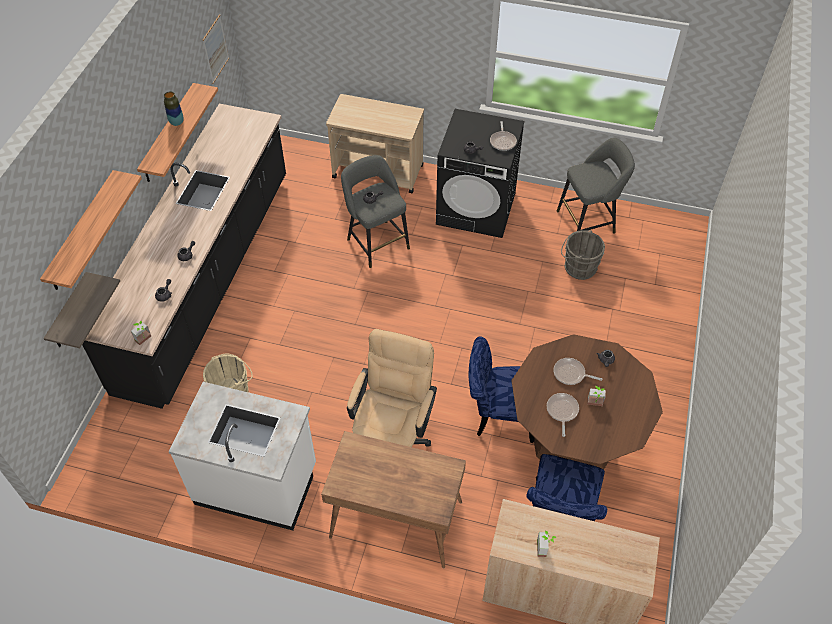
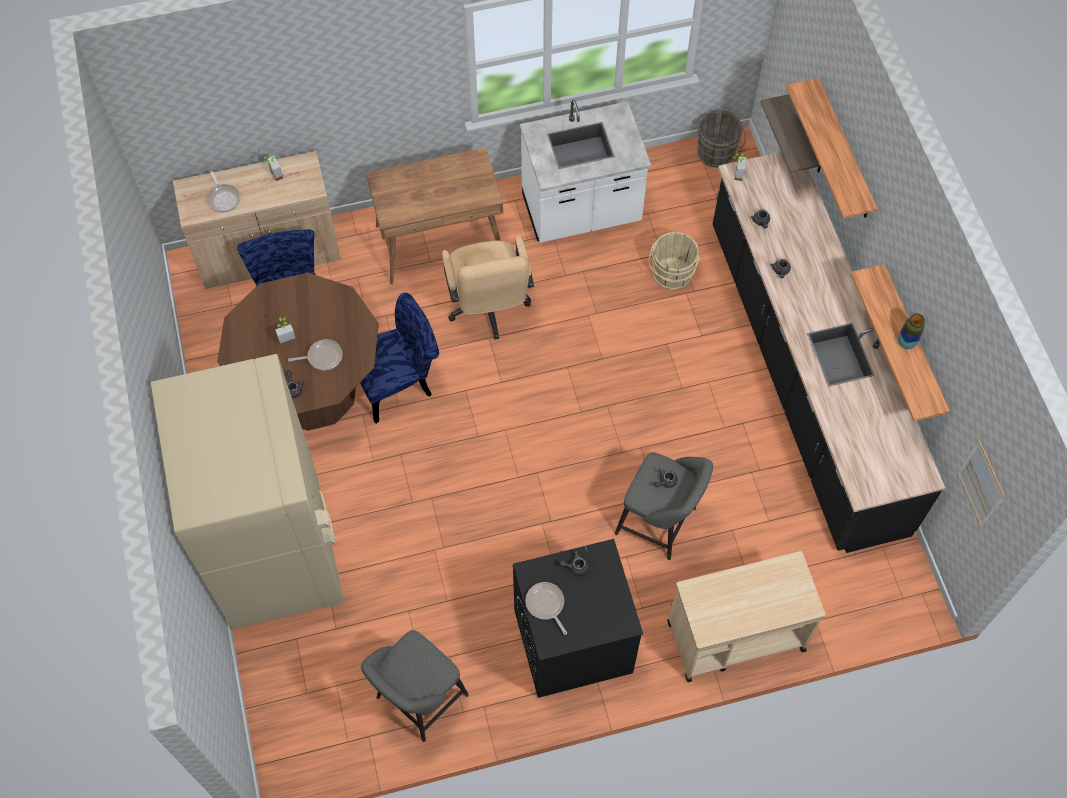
camera: 150 degrees right, 10 degrees up
(562, 411) = (314, 315): frying pan -> frying pan (223, 198)
(578, 267) = (400, 615): grey bucket -> grey bucket (718, 152)
(648, 339) = (278, 552): none -> beige fridge

